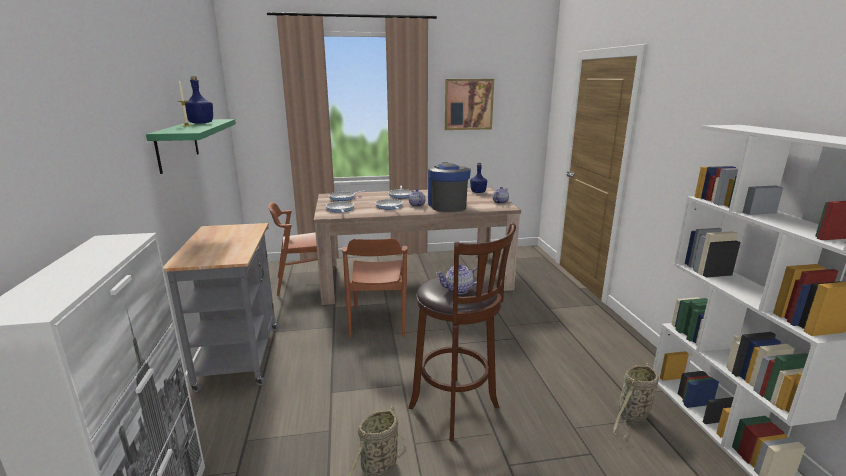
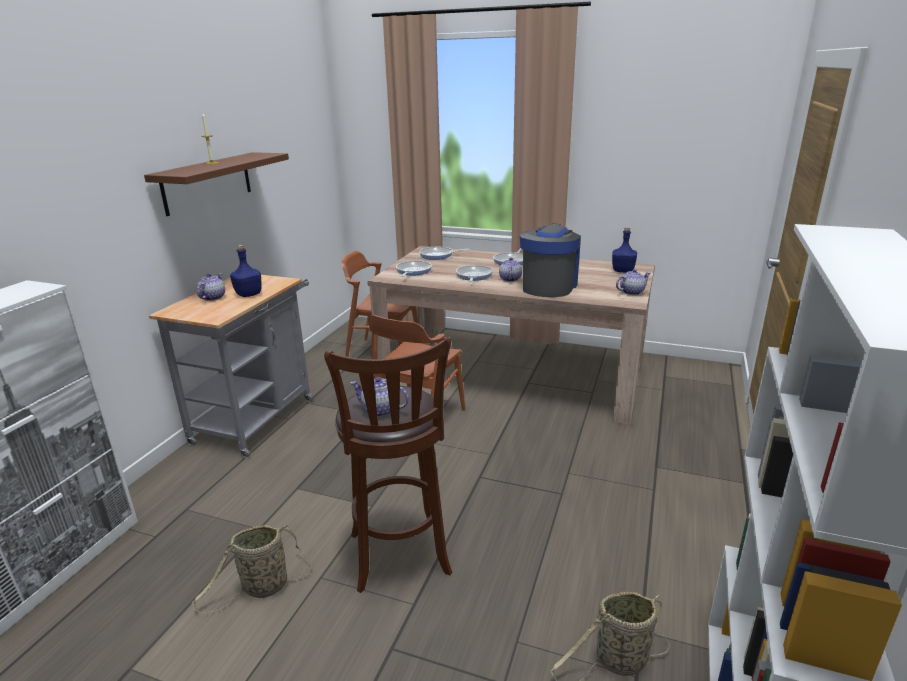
camera: 30 degrees right, 5 degrees up
(177, 144) = (207, 182): green shelf -> brown shelf
(200, 123) = (235, 159): blue bottle -> blue bottle (248, 294)
(207, 246) = (212, 297): none -> teapot
(468, 104) = (639, 135): picture -> none

